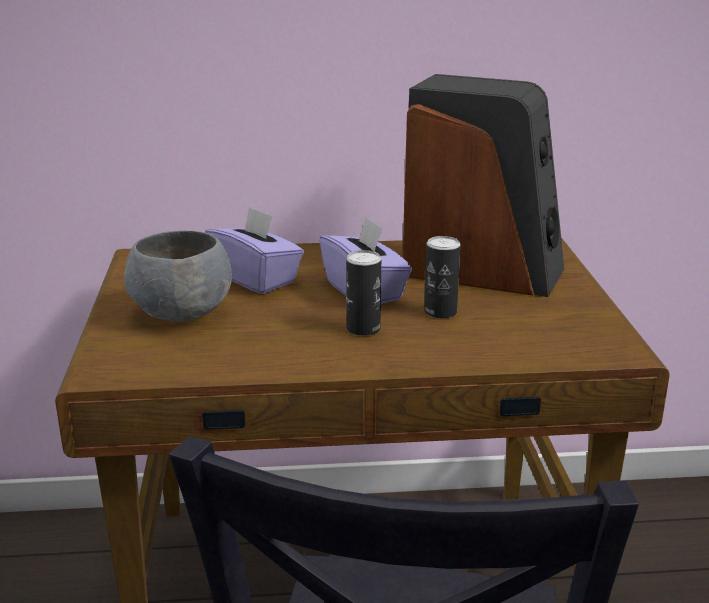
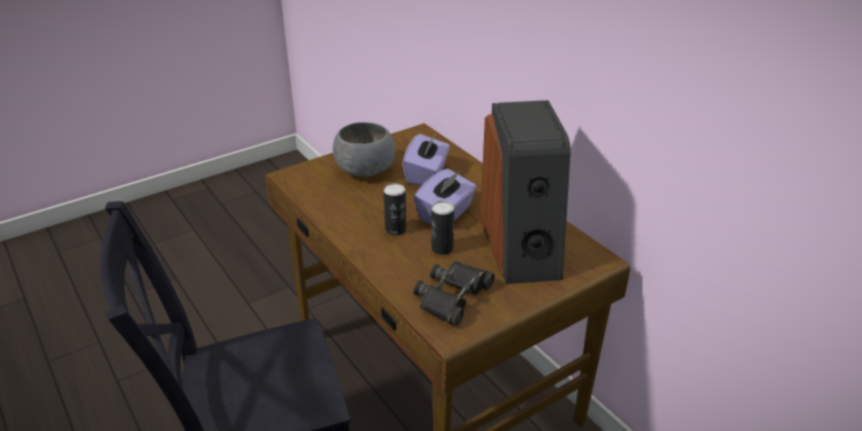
camera: 60 degrees right, 10 degrees up
(550, 331) = (453, 297): none -> black binoculars

